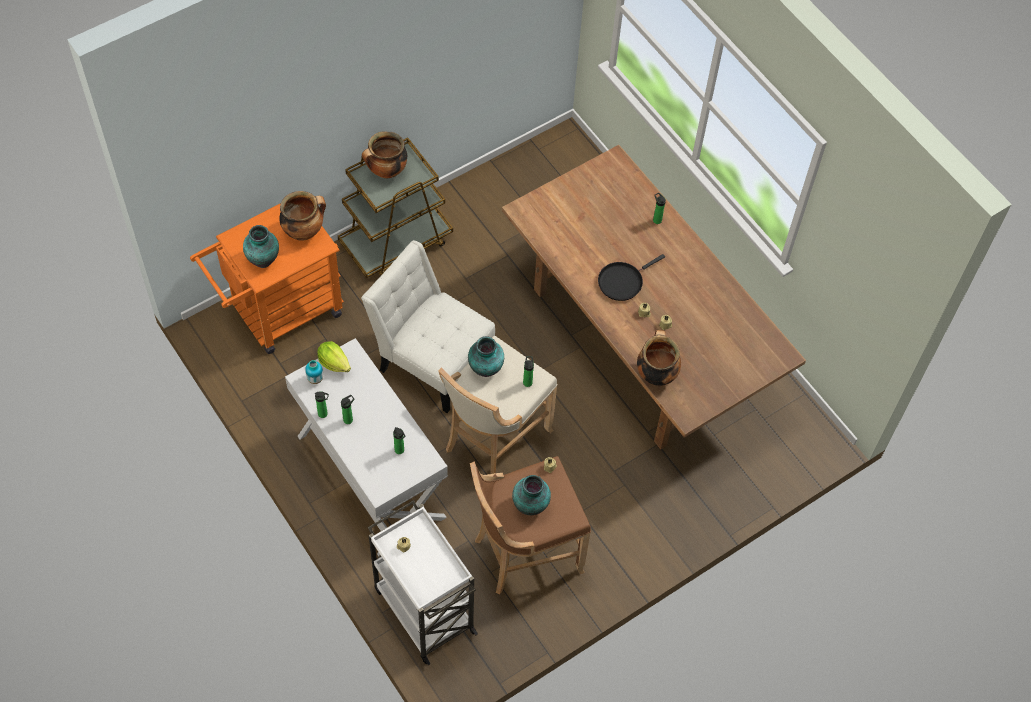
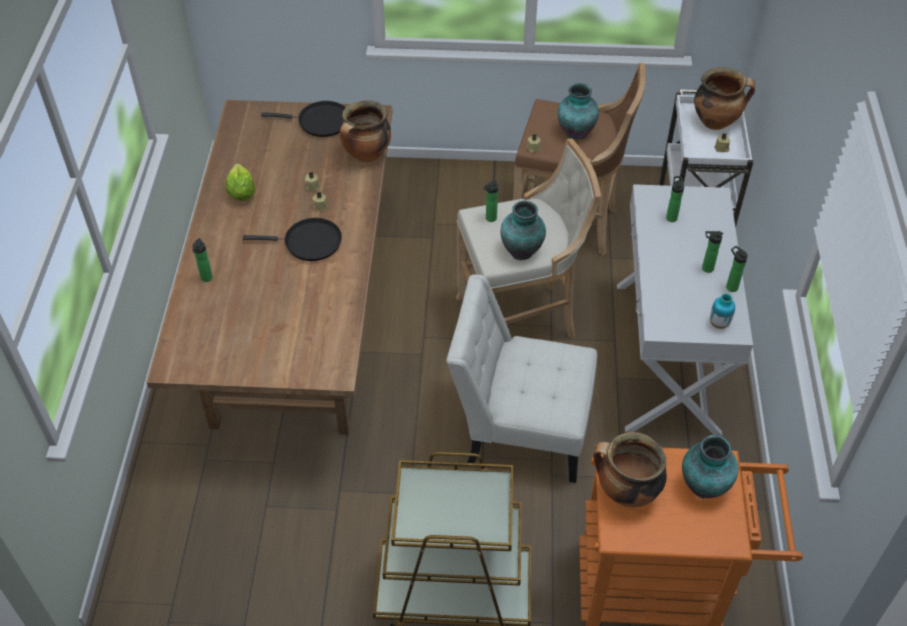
camera: 140 degrees left, 10 degrees down
(334, 362) = (687, 328): lettuce -> lettuce (241, 193)
(386, 171) = (455, 517): cooking pot -> cooking pot (716, 122)
(431, 359) = (520, 428): white chair -> white chair turned 120 degrees clockwise
(718, 383) = (320, 122): none -> black frying pan

